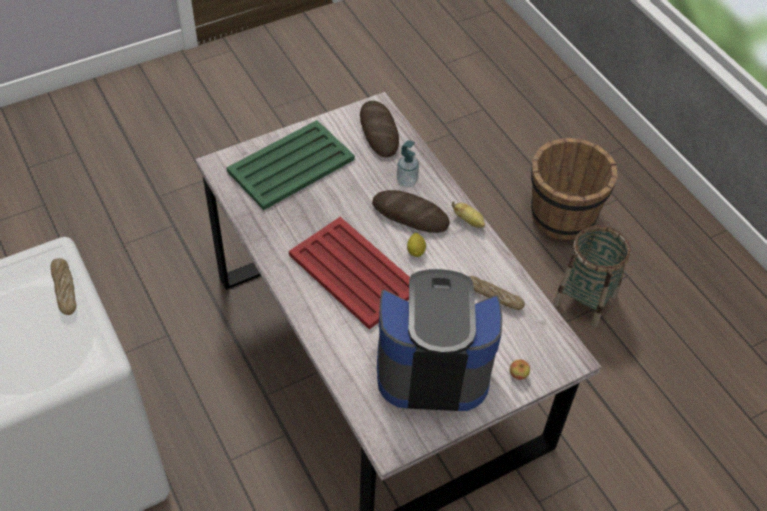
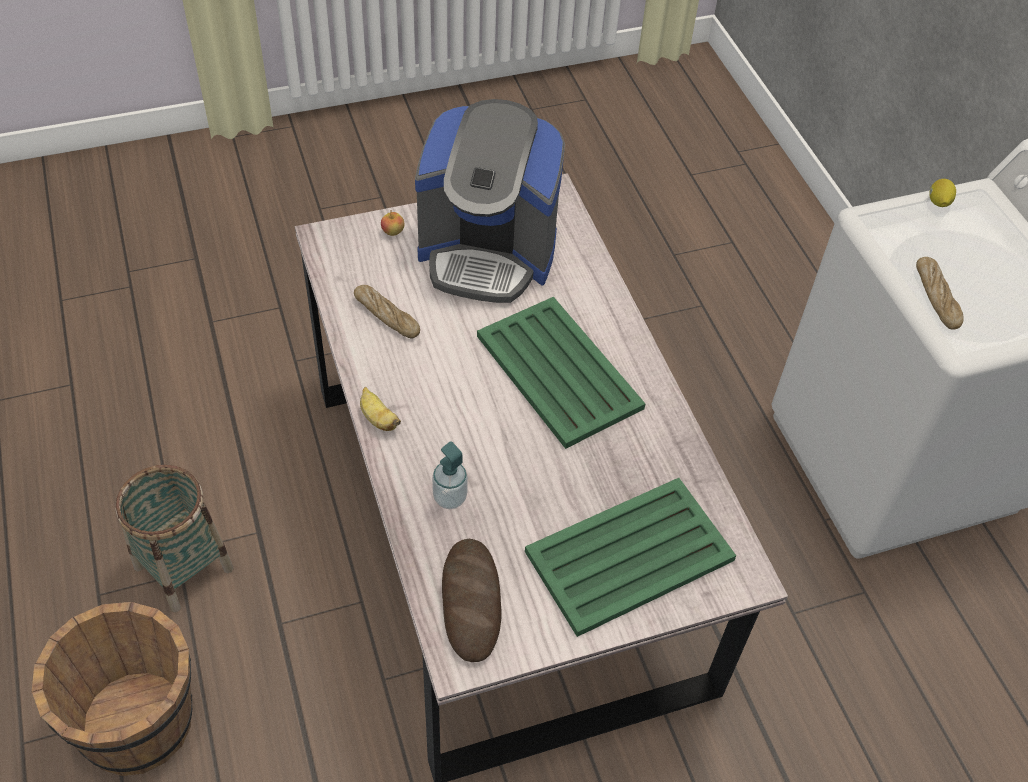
camera: 170 degrees left, 0 degrees up
(354, 273) = (558, 370): red tray -> green tray
(410, 215) = (460, 441): bread -> none
(416, 251) = (467, 388): lemon -> lemon (938, 203)

